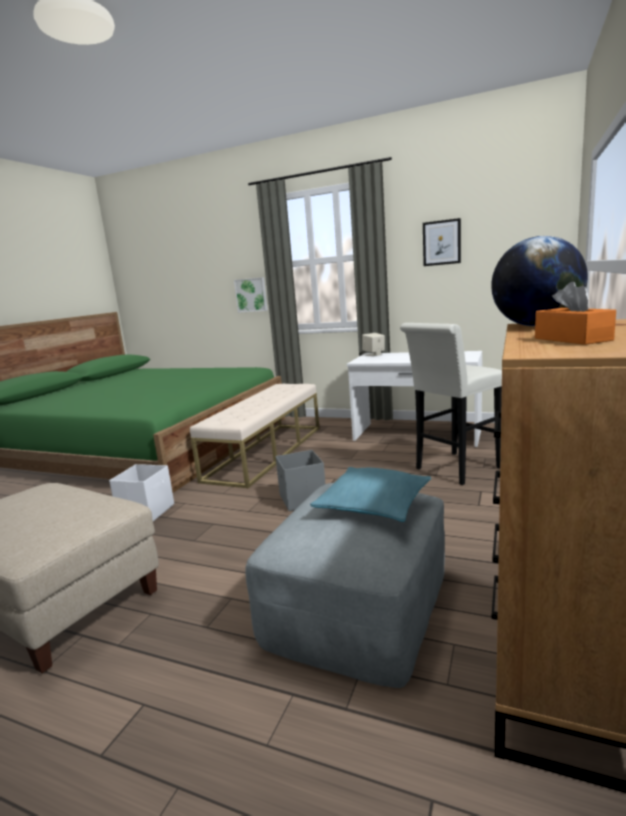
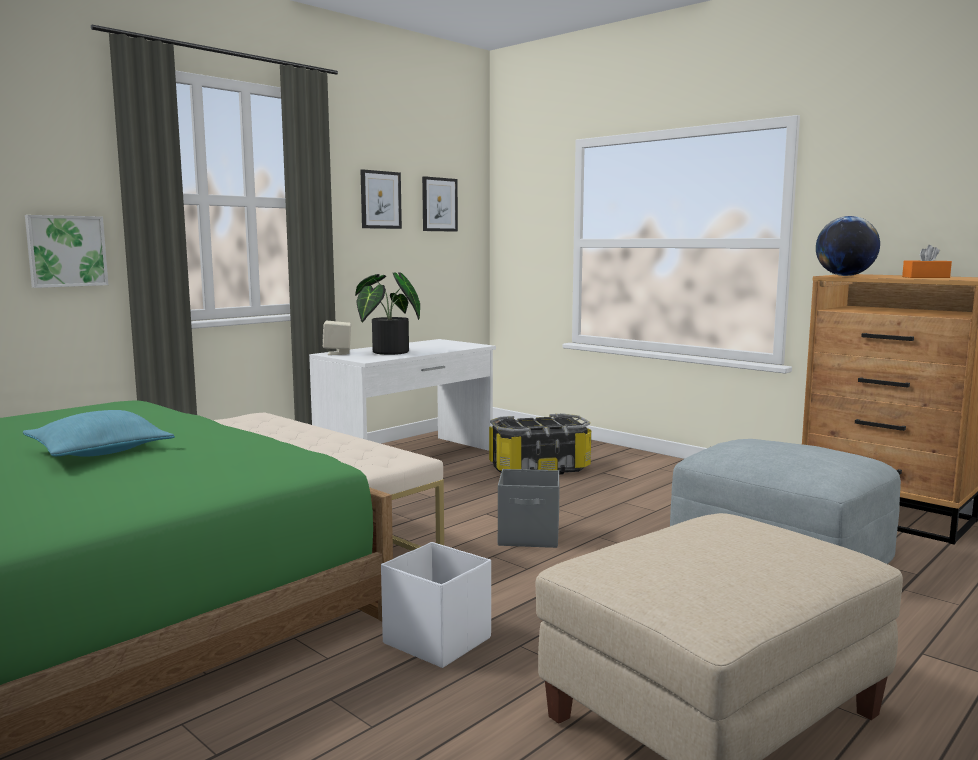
camera: 70 degrees left, 5 degrees down
(373, 504) = (779, 444): turquoise pillow -> turquoise pillow (99, 451)
(392, 358) = (386, 352): none -> potted plant
(453, 470) = (539, 469): white stool -> storage box
(506, 237) = (439, 204): none -> picture

